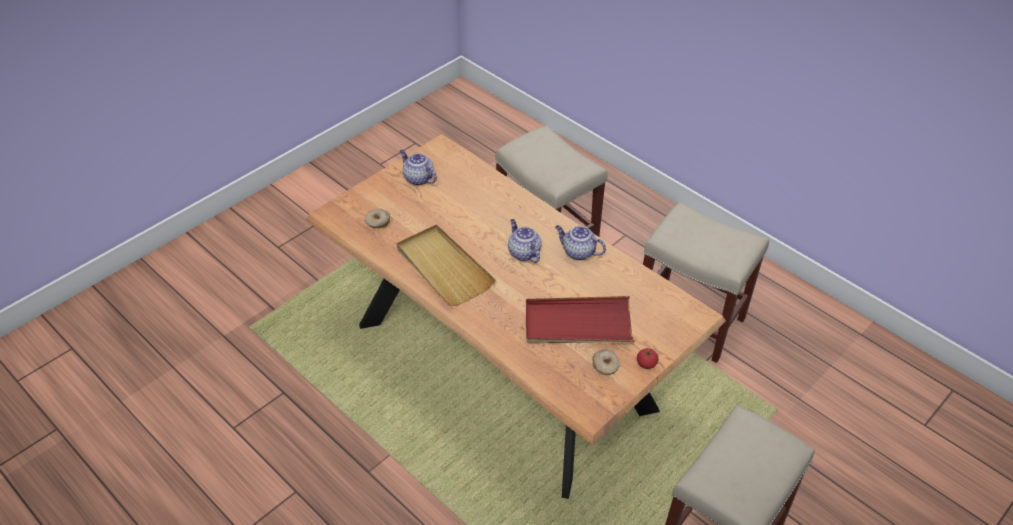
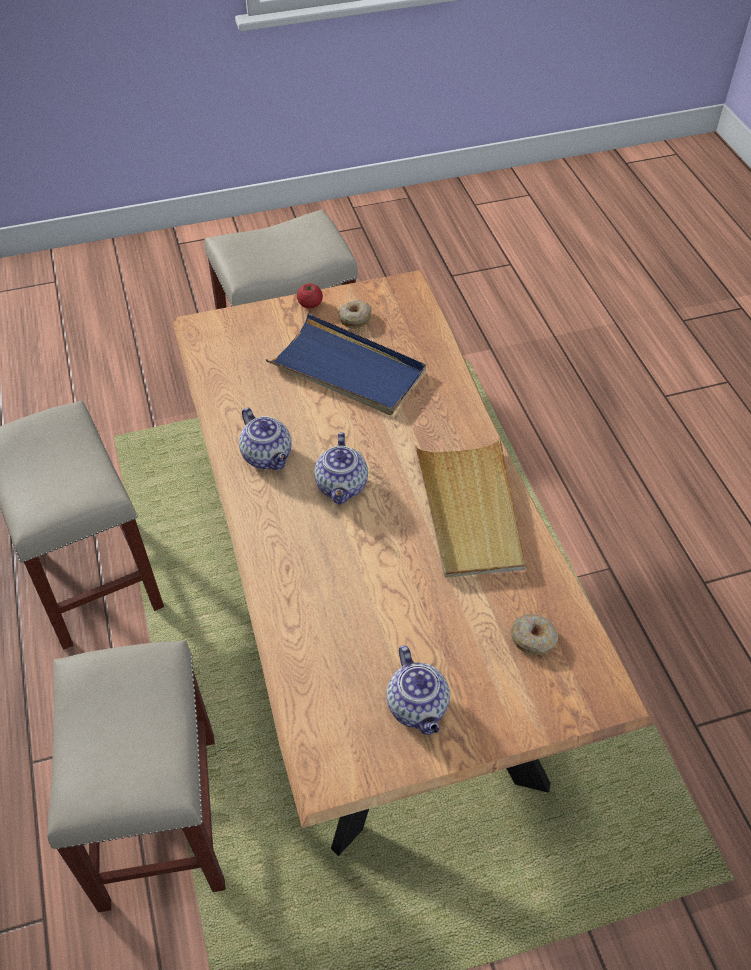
camera: 150 degrees left, 5 degrees up
(577, 324) = (348, 370): red tray -> blue tray

